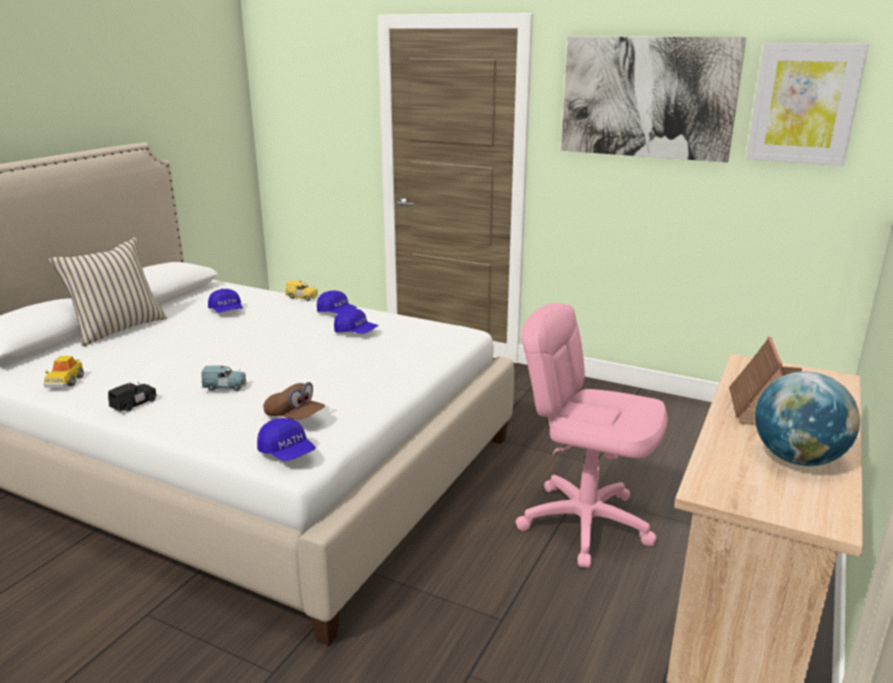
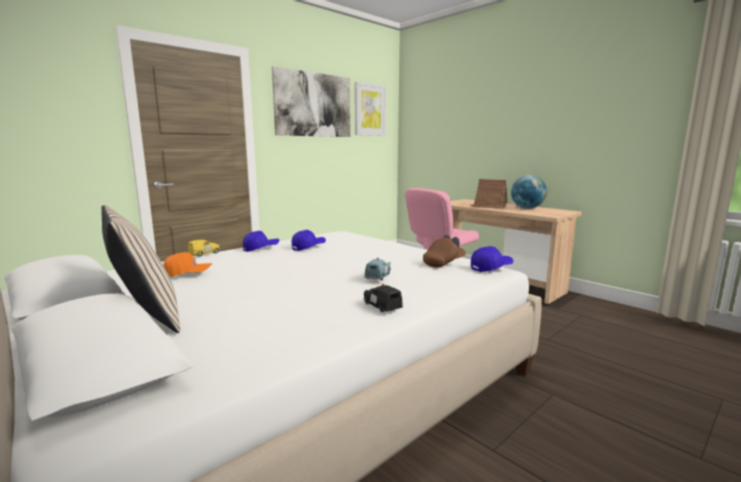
camera: 70 degrees left, 10 degrees down
(65, 381) = (288, 339): toy car -> none
(227, 311) = (188, 274): blue cap -> orange cap

